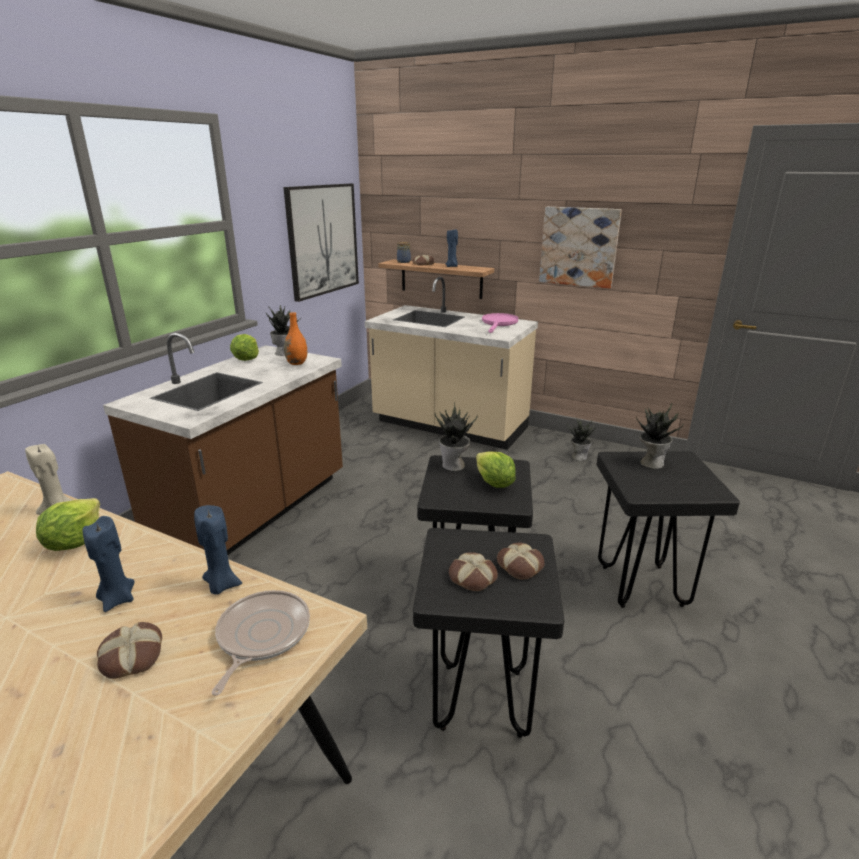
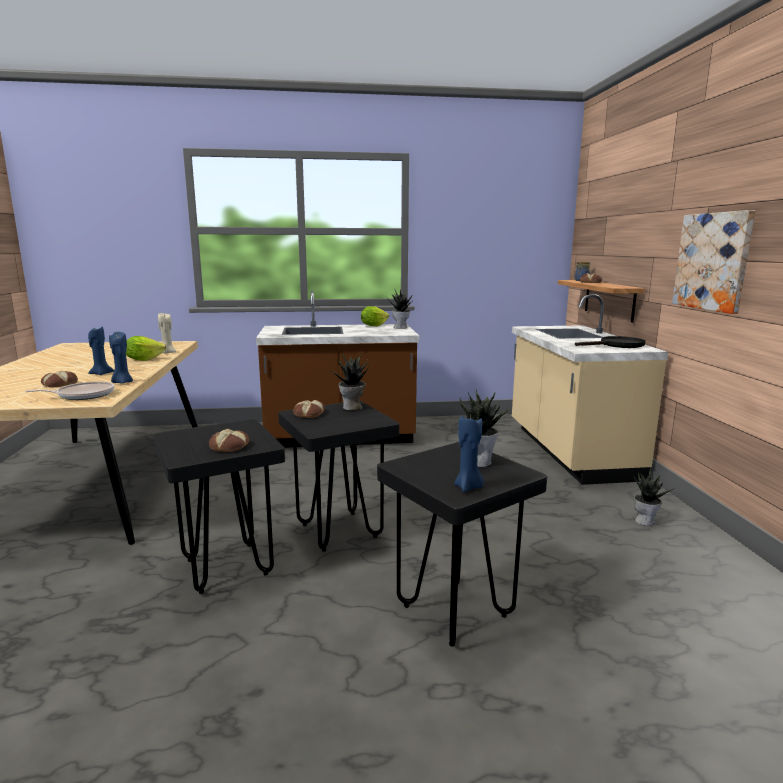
camera: 55 degrees right, 10 degrees down
(297, 363) = (388, 331): orange vase -> none
(323, 240) = (511, 255): picture -> none
(452, 266) = (607, 284): blue candle -> blue candle (468, 487)
(471, 577) = (202, 438): bread -> bread (308, 414)
(494, 483) = (341, 421): lettuce -> none
(499, 323) = (617, 345): pink frying pan -> black frying pan

